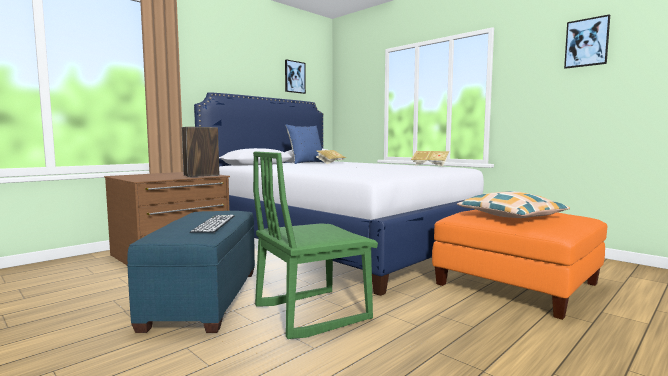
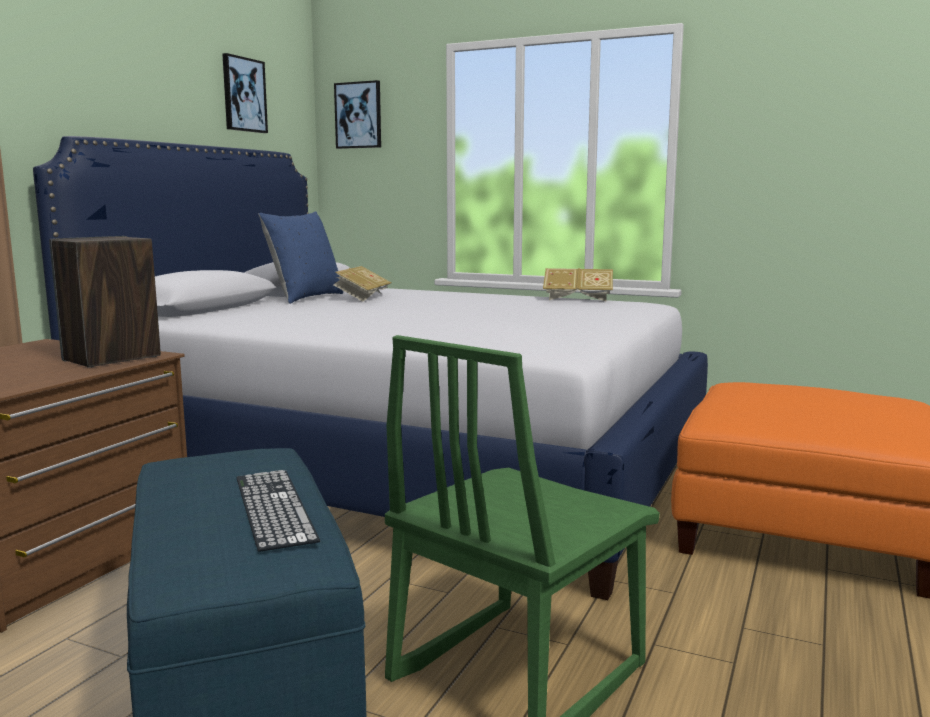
camera: 20 degrees left, 5 degrees up
(511, 216) = (810, 413): pillow -> none
(586, 42) = (857, 72): picture -> picture (358, 115)

